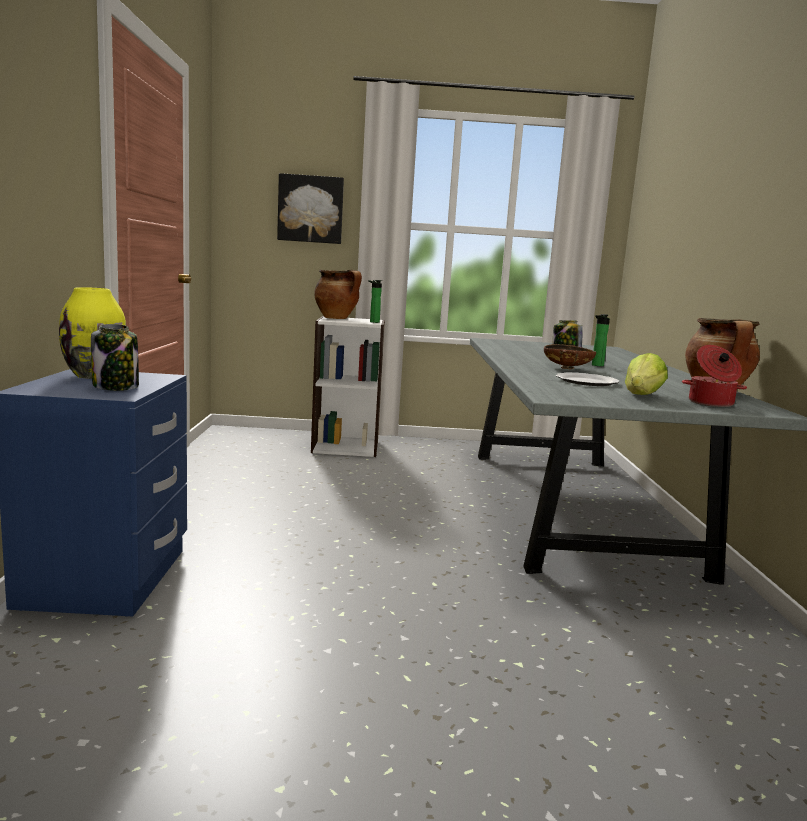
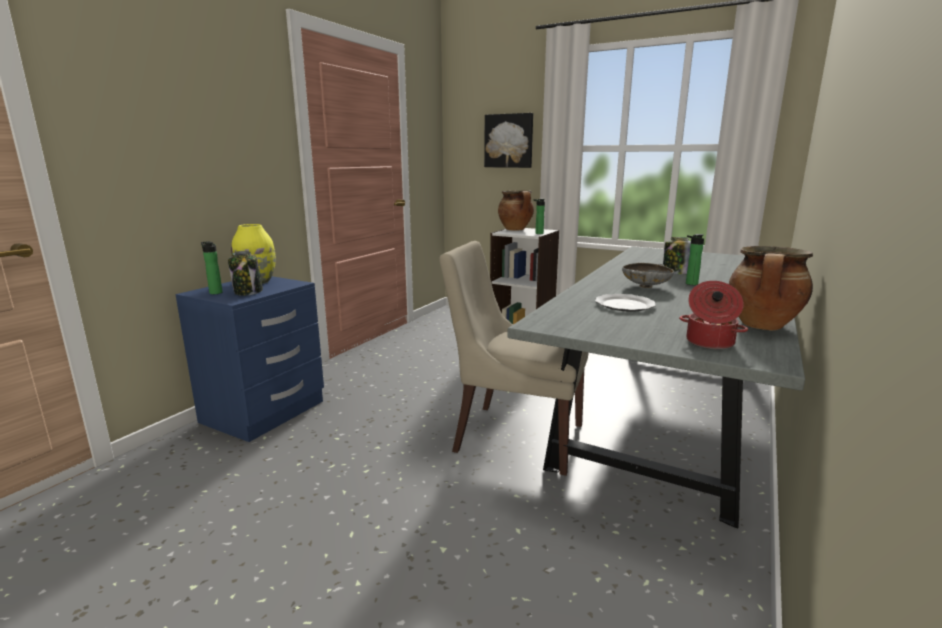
camera: 30 degrees right, 5 degrees up
(62, 389) = (215, 292): none -> bottle
(463, 549) = (514, 436): none -> beige chair
(567, 368) = (646, 286): brown bowl -> grey bowl
(642, 395) = (647, 326): lettuce -> none

